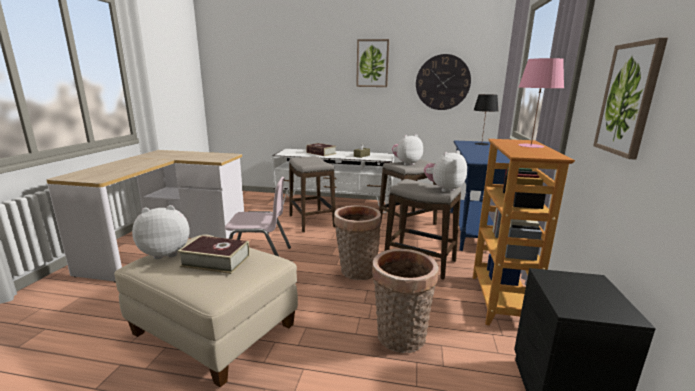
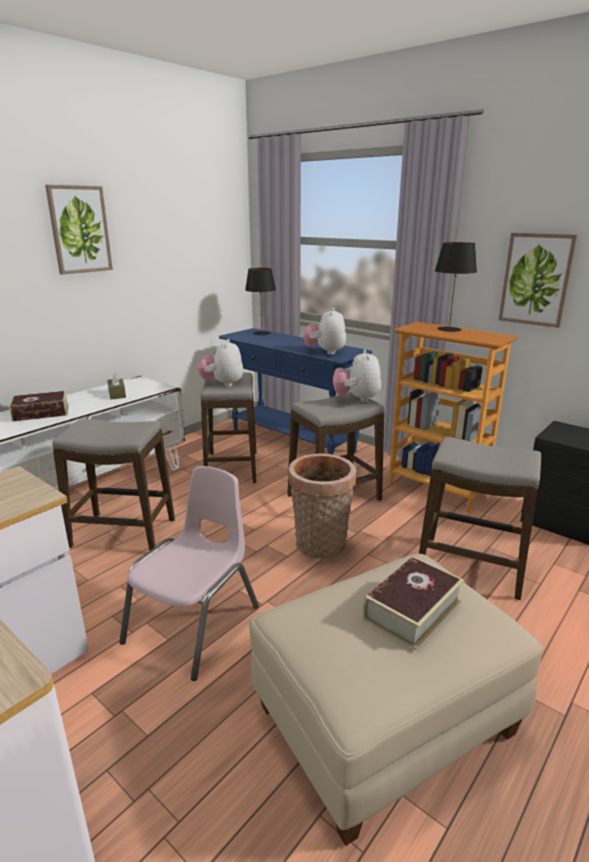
camera: 60 degrees left, 5 degrees up
(166, 253) = (344, 664): plush toy -> plush toy (325, 352)
(400, 339) = (470, 566): basket -> stool
(442, 82) = (182, 254): wall clock -> none
(531, 146) = (449, 329): pink table lamp -> black table lamp

